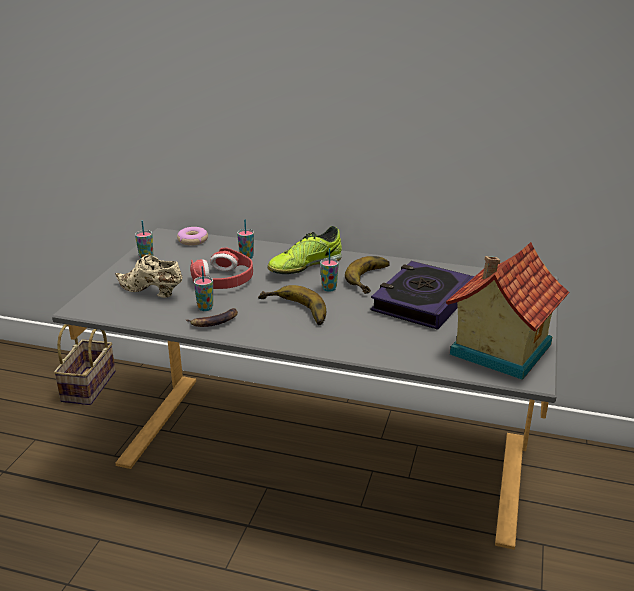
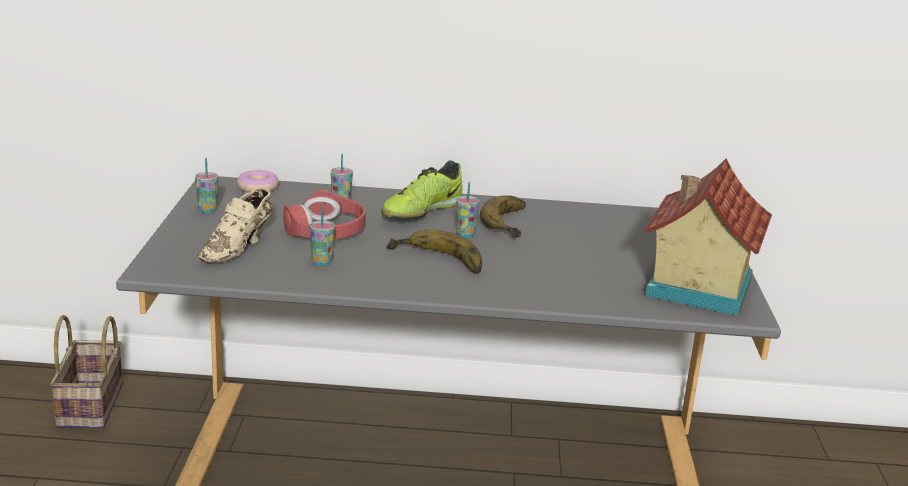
camera: 15 degrees left, 5 degrees down
(151, 292) = (238, 248): beige shoe -> beige shoe turned 75 degrees counterclockwise
(214, 321) = (342, 276): banana -> none
(422, 301) = (584, 243): book -> none

